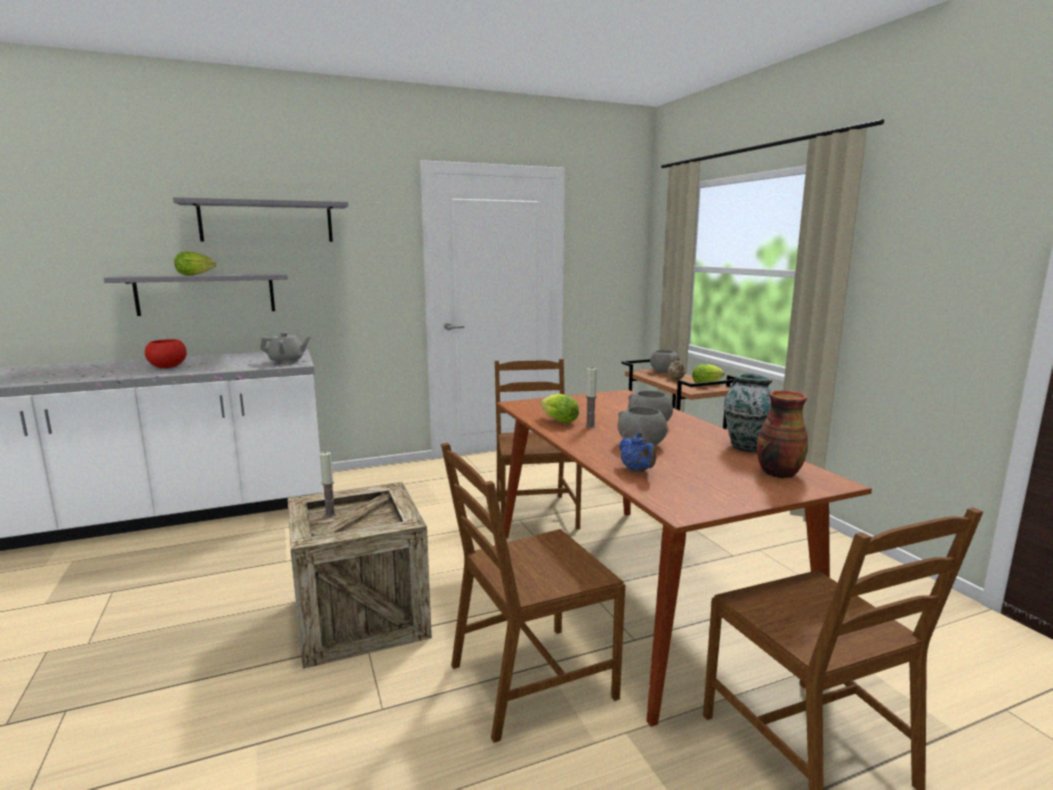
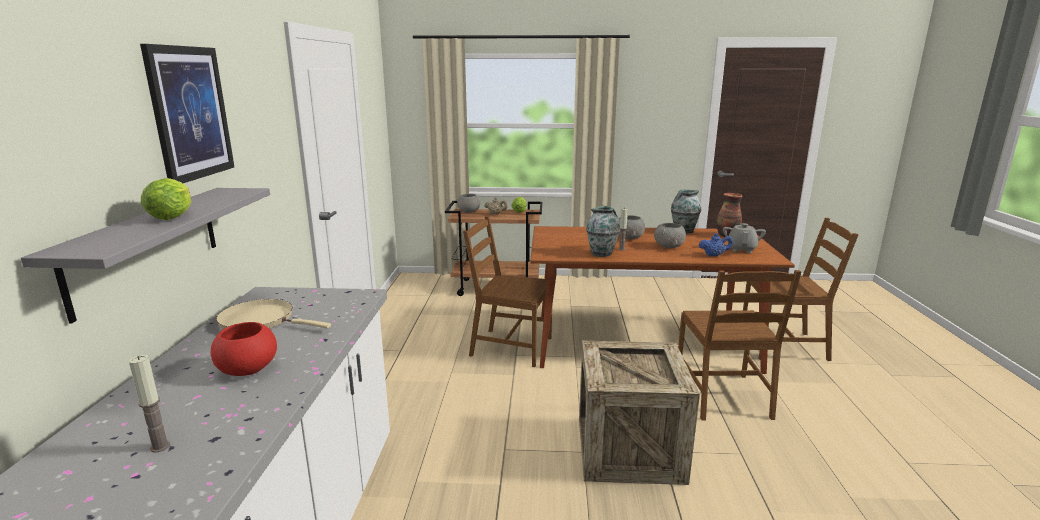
camera: 65 degrees left, 5 degrees up
(244, 358) = (261, 320): none -> beige frying pan
(267, 222) = (190, 113): grey shelf -> picture
(287, 362) = (339, 299): grey teapot -> grey teapot (741, 249)
(330, 514) = (623, 379): candle -> candle (160, 446)
(557, 421) = (602, 253): lettuce -> vase

